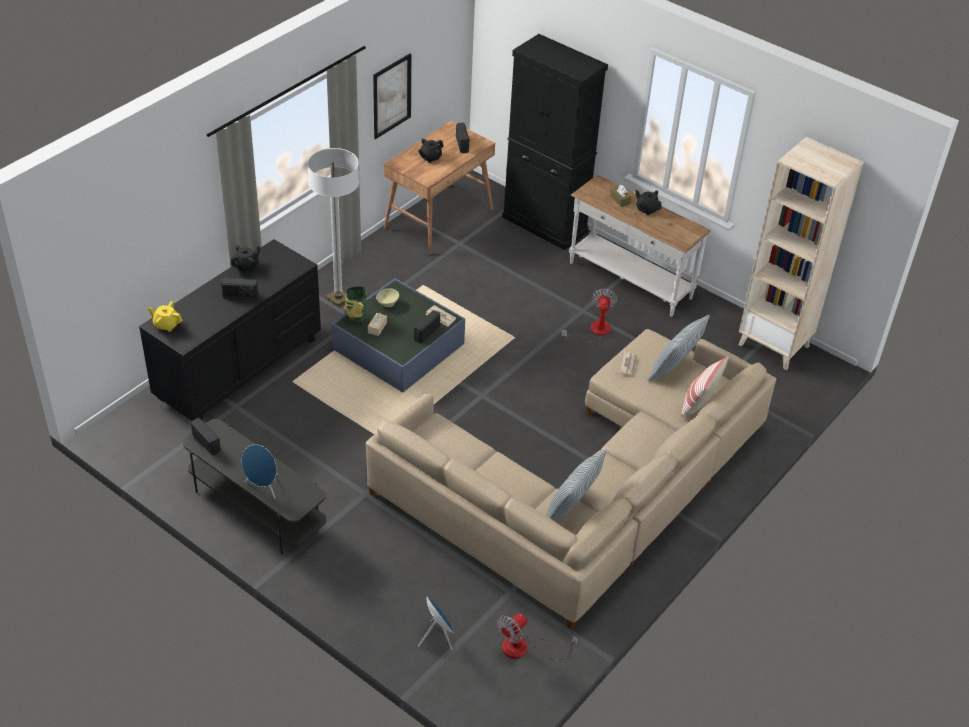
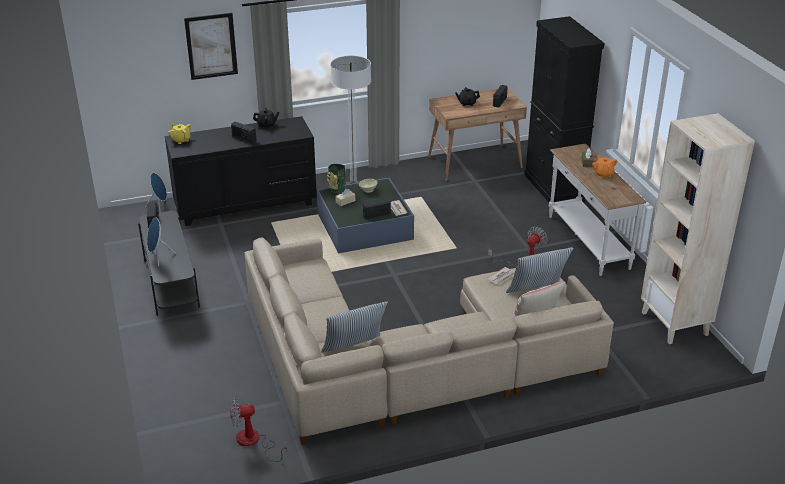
camera: 35 degrees right, 10 degrees down
(392, 96) = (443, 43): picture -> picture (211, 46)
(437, 637) = (201, 407): blue speaker -> blue speaker (159, 207)
(646, 209) = (603, 174): black teapot -> orange teapot

